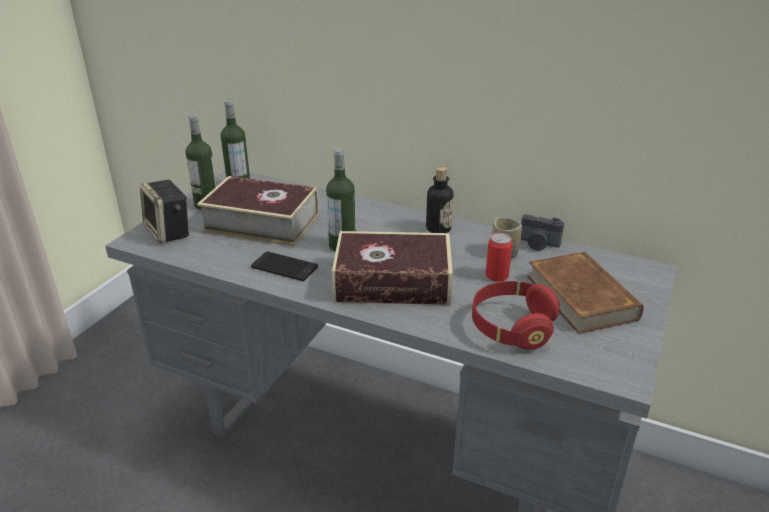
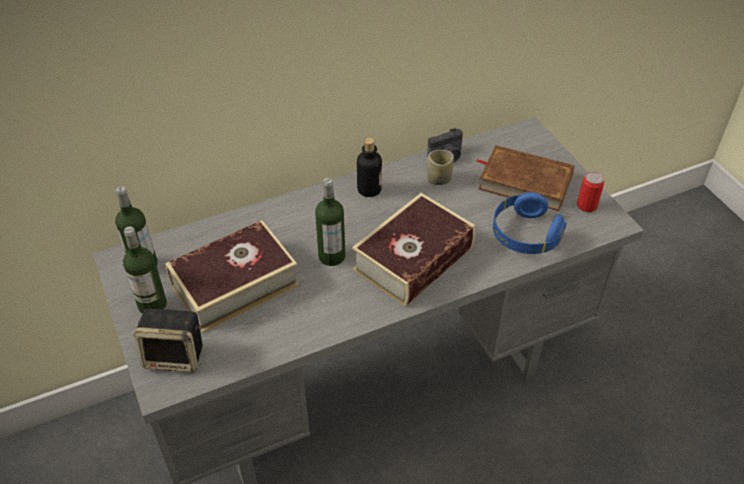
camera: 50 degrees left, 15 degrees up
(284, 267) = (325, 308): phone -> none
(497, 275) = (462, 202): can -> can (586, 205)
(512, 327) = (525, 235): red headphones -> blue headphones

